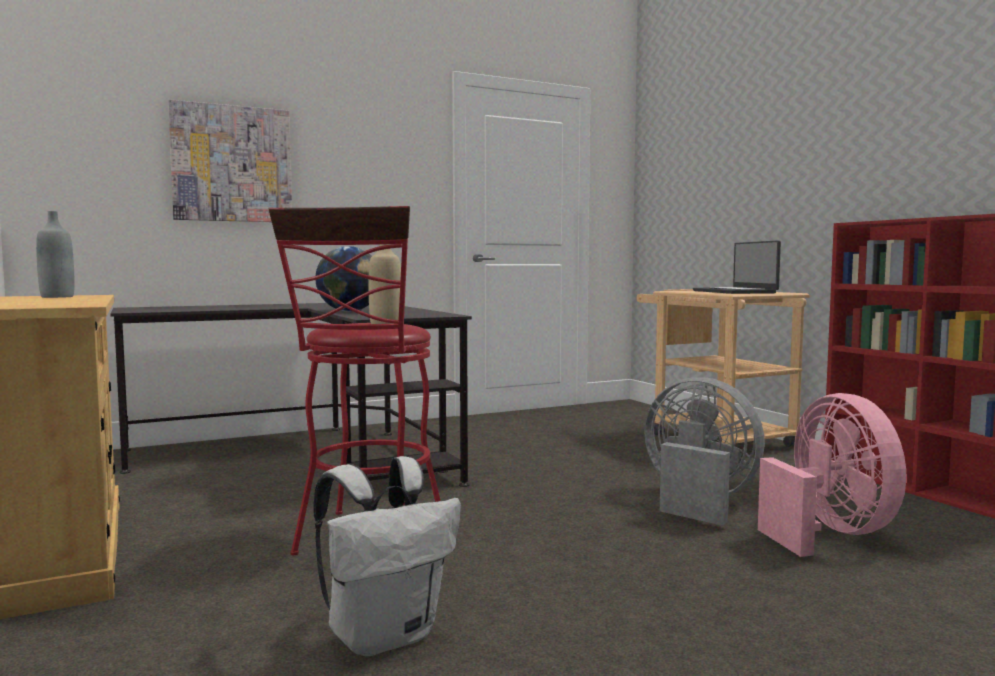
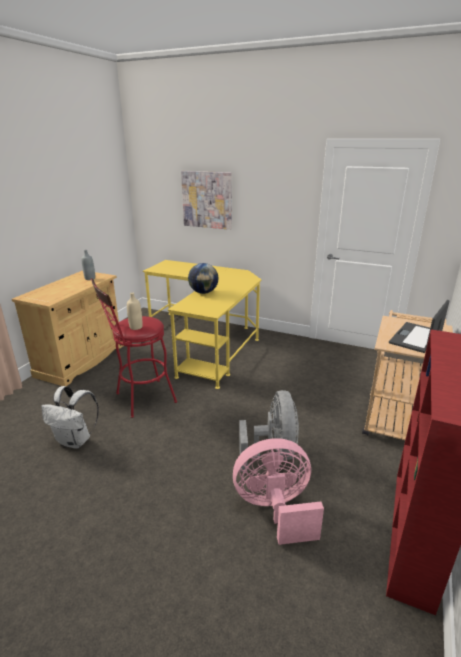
camera: 50 degrees right, 20 degrees up
(306, 455) = (208, 341): black desk -> yellow desk
(829, 533) = (275, 509): pink fan -> pink fan turned 135 degrees counterclockwise

